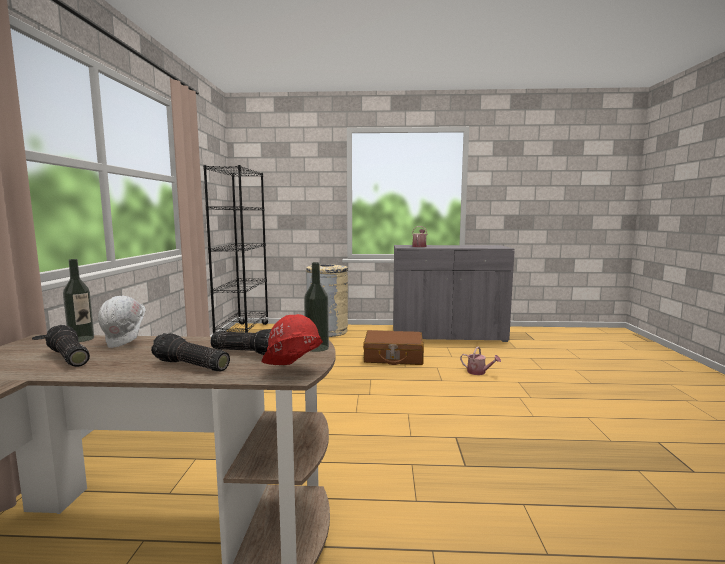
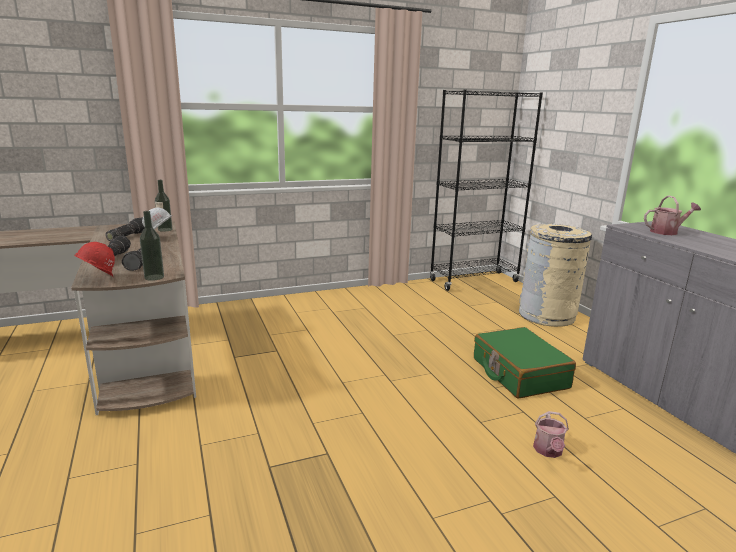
camera: 65 degrees right, 10 degrees up
(393, 357) = (519, 373): brown suitcase -> green suitcase

